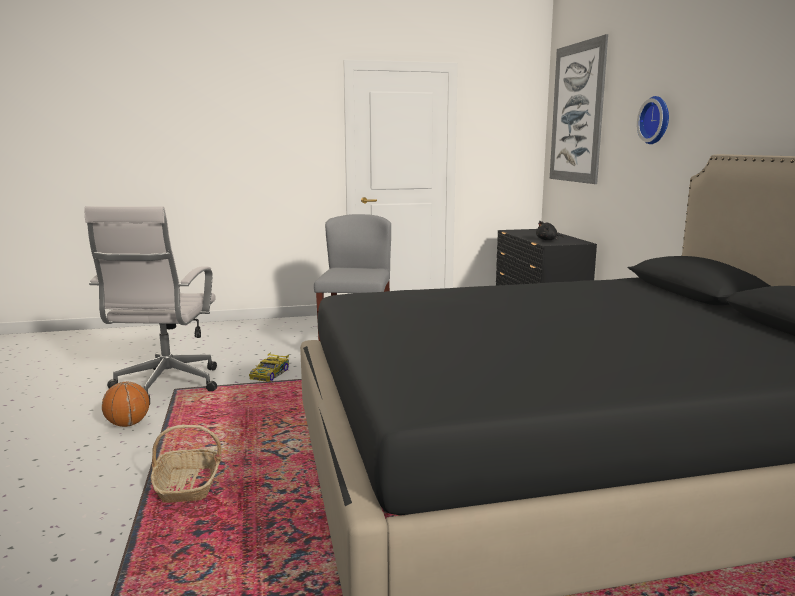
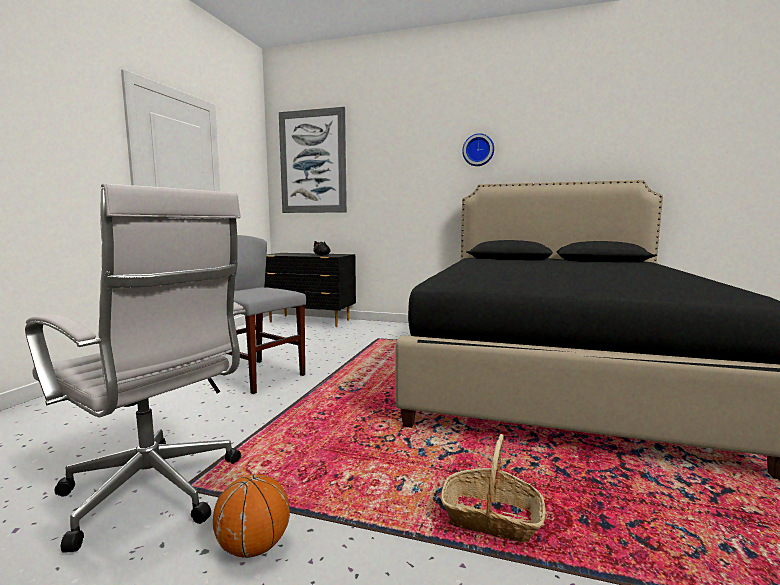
camera: 60 degrees left, 5 degrees down
(270, 374) = (241, 421): toy car -> none
(656, 120) = (407, 166): wall clock -> wall clock (478, 150)

